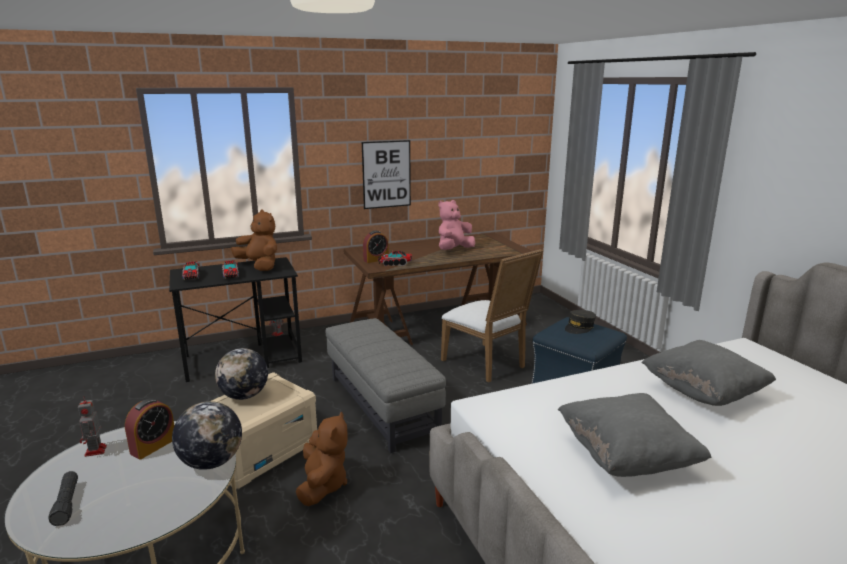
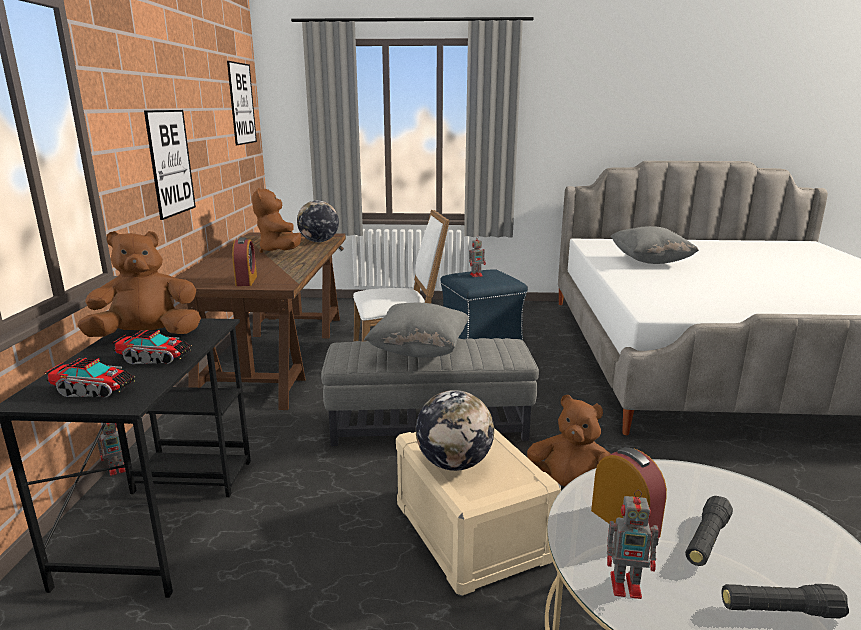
camera: 65 degrees left, 0 degrees up
(135, 476) = (706, 540): none -> black flashlight
(211, 462) = (677, 476): globe -> globe (319, 241)
(394, 264) = (281, 276): toy truck -> none
(454, 250) = (280, 251): pink plush toy -> brown plush toy
(513, 132) = (241, 104): none -> picture
(579, 327) = (476, 275): grey cap -> toy robot
(626, 457) = (735, 293): grey pillow -> grey pillow (419, 351)

